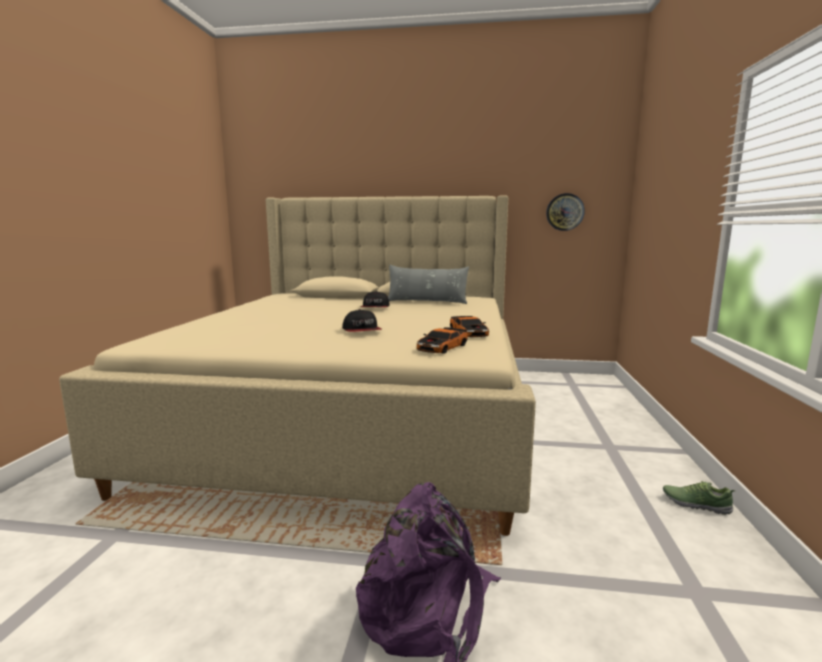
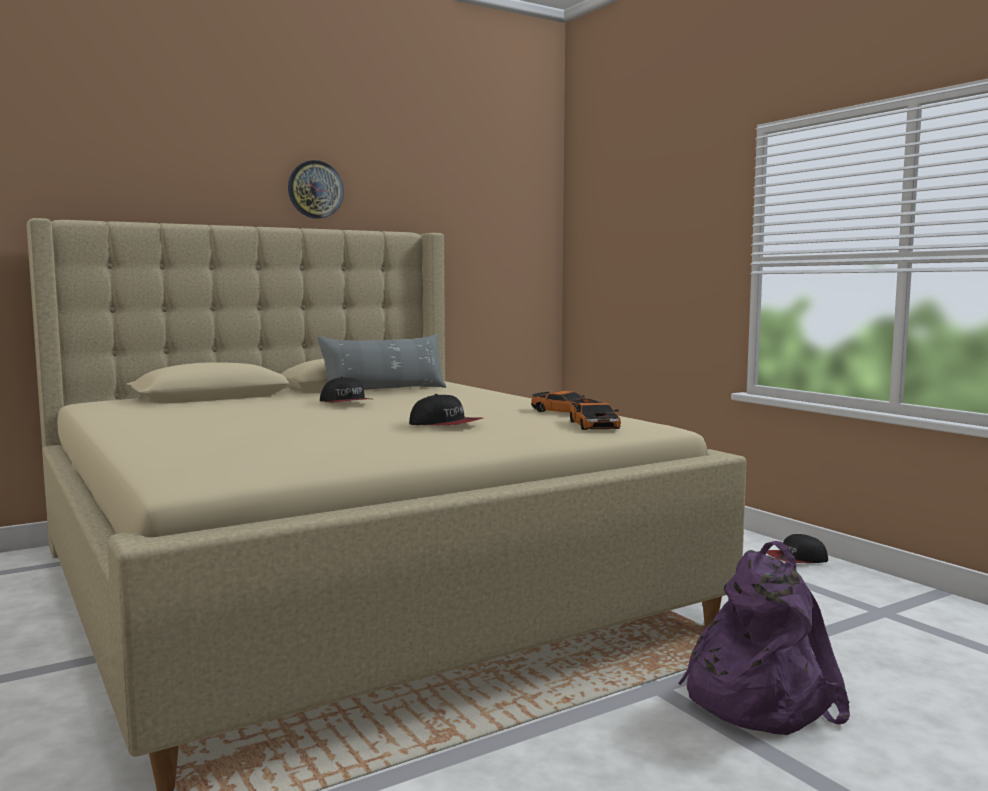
camera: 40 degrees left, 5 degrees down
(565, 212) = (495, 258): wall clock -> wall clock (315, 189)
(695, 504) = (796, 559): shoe -> cap

